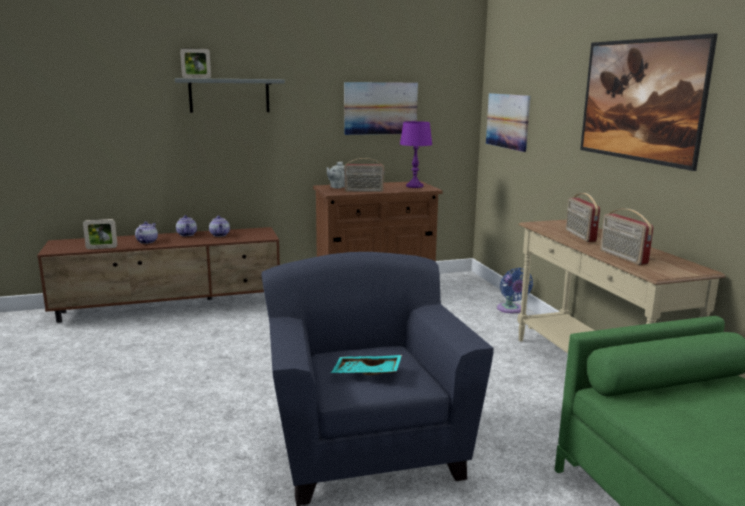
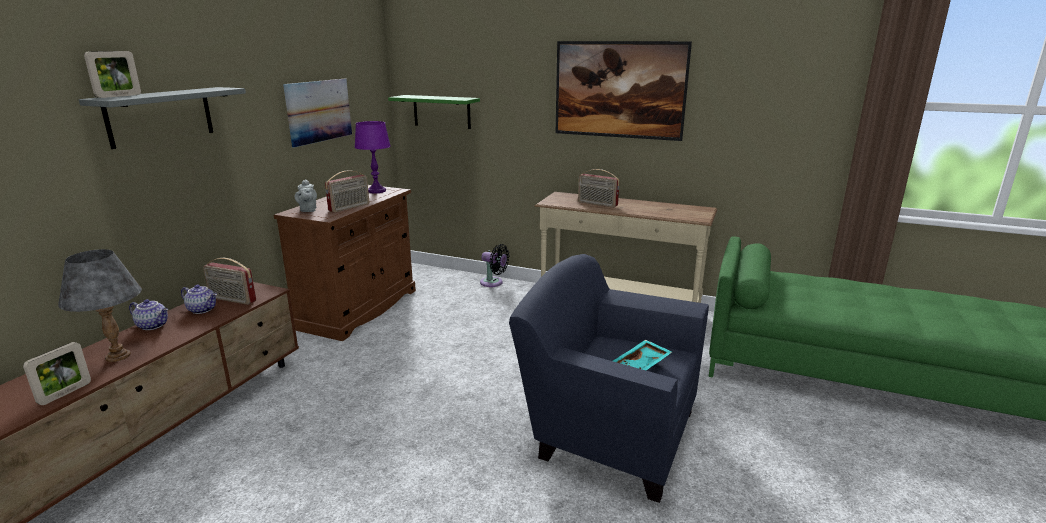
camera: 50 degrees left, 5 degrees up
(146, 242) = (117, 356): teapot -> grey table lamp
(507, 121) = (441, 111): picture -> green shelf
(510, 310) = (493, 283): blue fan -> black fan
(622, 257) = (658, 213): radio -> radio (232, 300)

